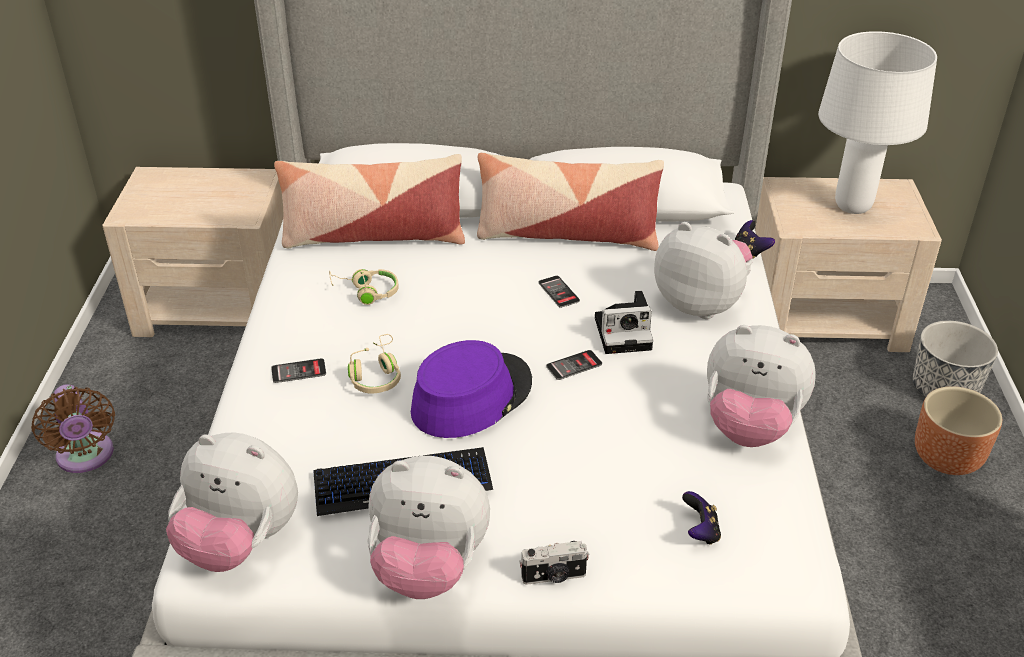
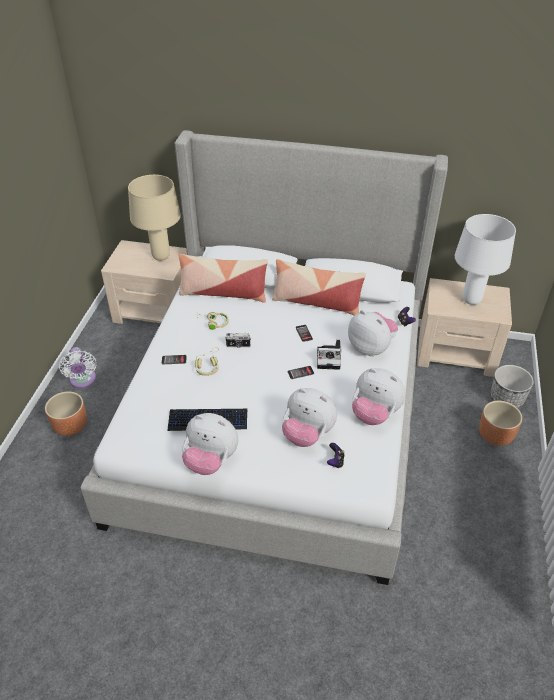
camera: 10 degrees right, 5 degrees up
(71, 554) = (70, 426): none -> brown planter
(86, 457) = (83, 381): brown fan -> white fan
(224, 189) = (160, 257): none -> beige table lamp
(240, 542) = (133, 438): plush toy -> plush toy (307, 434)
(471, 396) = (248, 382): purple hat -> none
(554, 577) = (264, 473): camera -> camera (238, 346)

